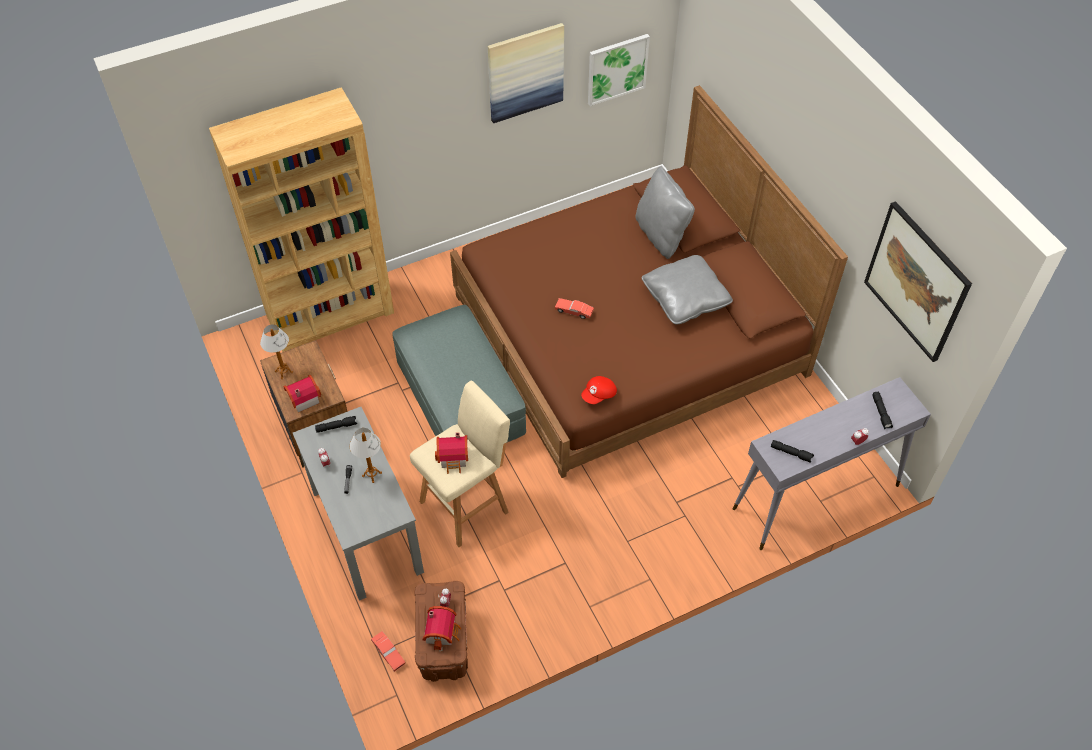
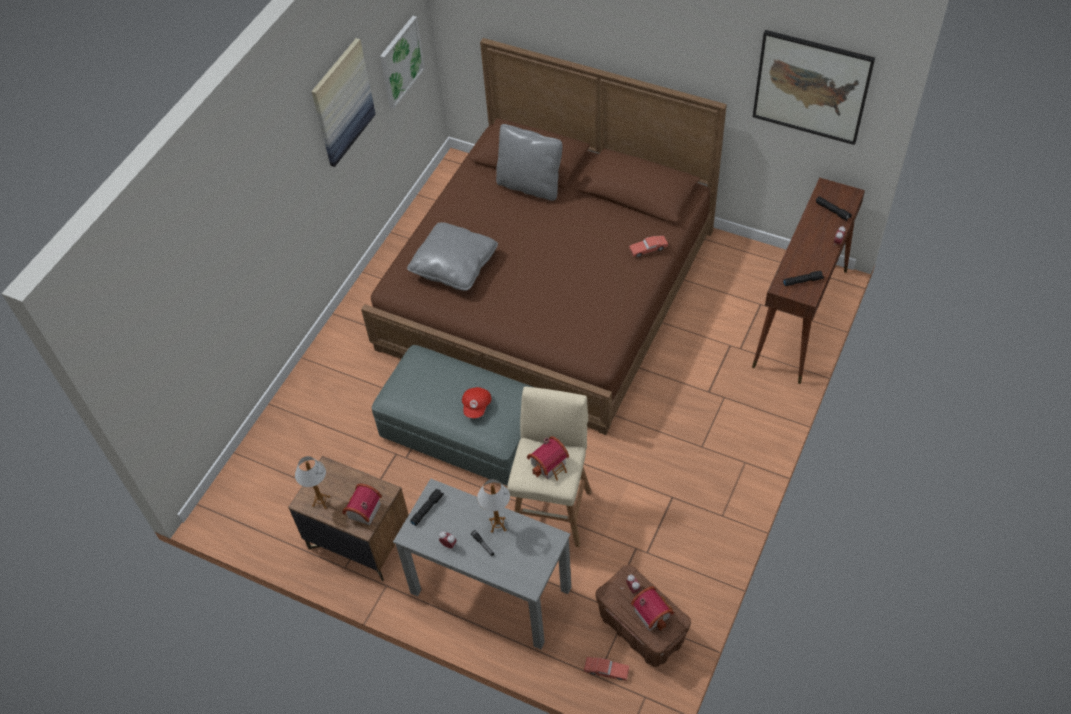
camera: 35 degrees left, 0 degrees up
(331, 314) = (277, 438): brown bookcase -> none
(574, 311) = (521, 288): red toy car -> red toy car (648, 249)
(599, 395) = (606, 339): red cap -> red cap (477, 406)
(685, 298) = (597, 222): grey pillow -> grey pillow (454, 265)
(815, 497) = (800, 318): grey console table -> brown console table

